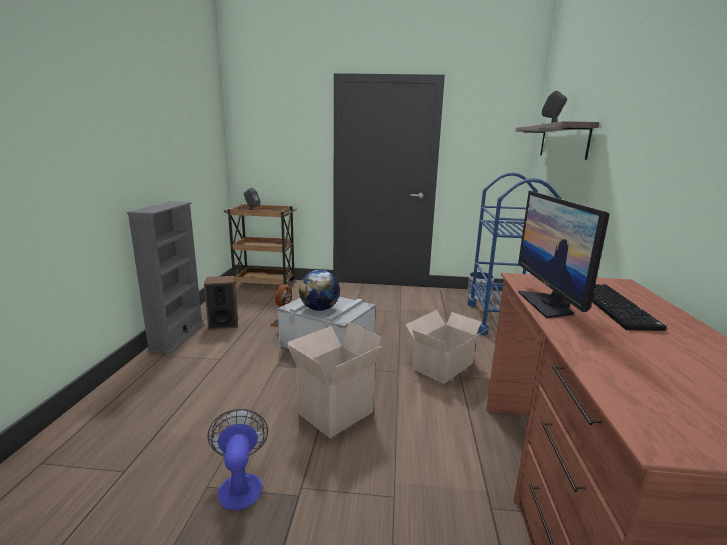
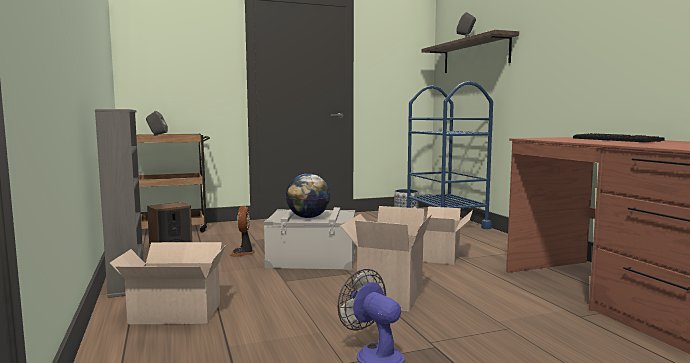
camera: 25 degrees left, 10 degrees down
(166, 381) = (173, 313): none -> cardboard box
(548, 304) = (579, 141): monitor -> none

